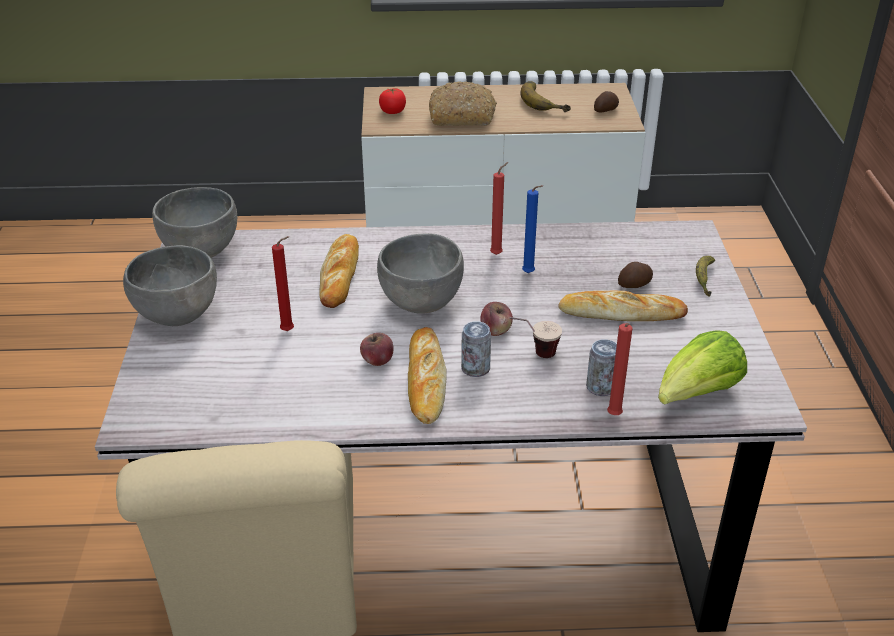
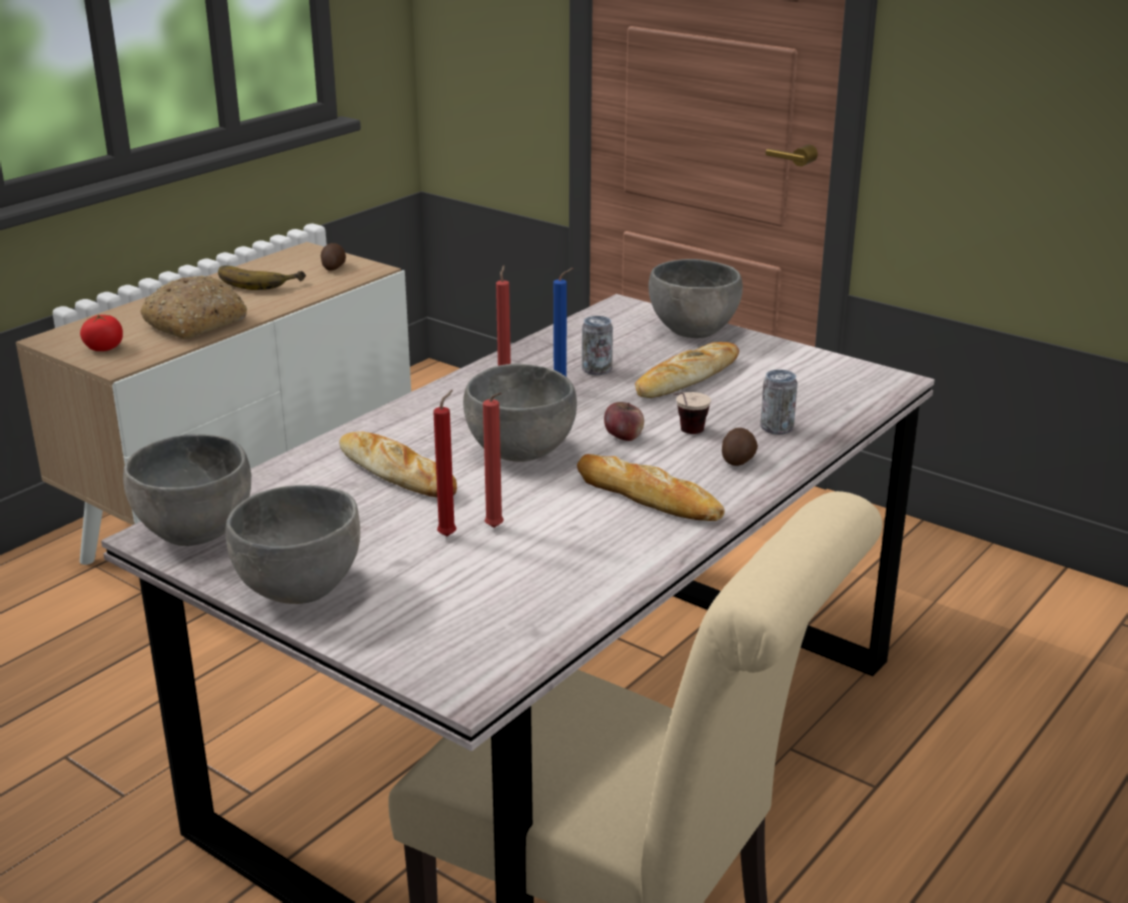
camera: 50 degrees left, 10 degrees down
(377, 360) = (578, 508): apple -> none
(475, 369) = (667, 468): can -> can (596, 370)
(614, 417) = (823, 439): red candle -> red candle (496, 529)
(635, 285) = (656, 357): potato -> potato (739, 459)
(697, 394) = (841, 397): lettuce -> none
(704, 279) = (694, 331): banana -> grey bowl

